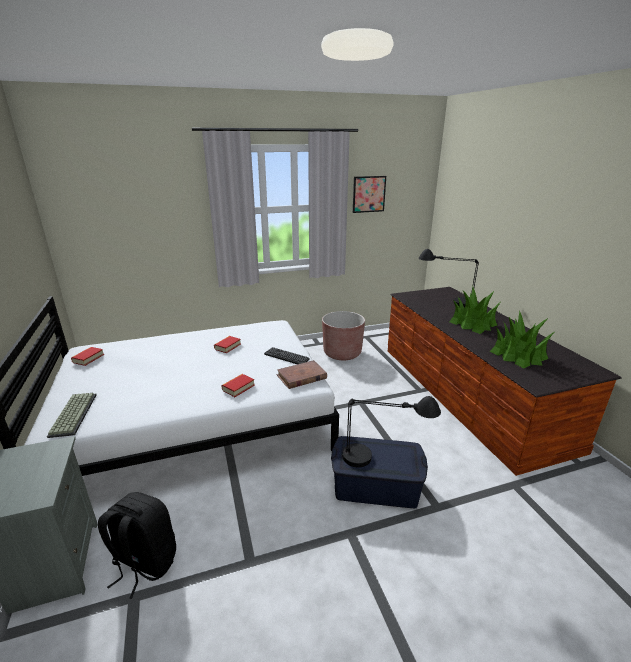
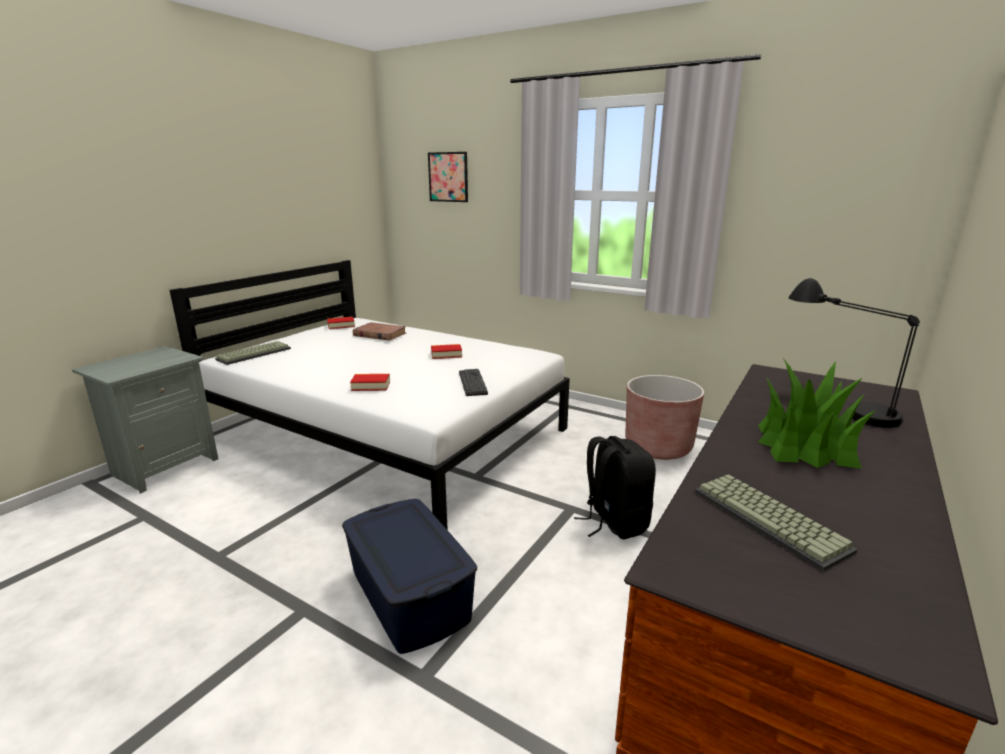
camera: 50 degrees right, 5 degrees down
(144, 563) = (185, 502): black backpack -> black backpack (614, 522)
(301, 377) = (438, 404): brown book -> brown book (379, 334)
(369, 194) = (785, 179): picture -> picture (448, 177)
(383, 460) = (402, 549): black table lamp -> none
(518, 355) = (771, 520): potted plant -> keyboard

